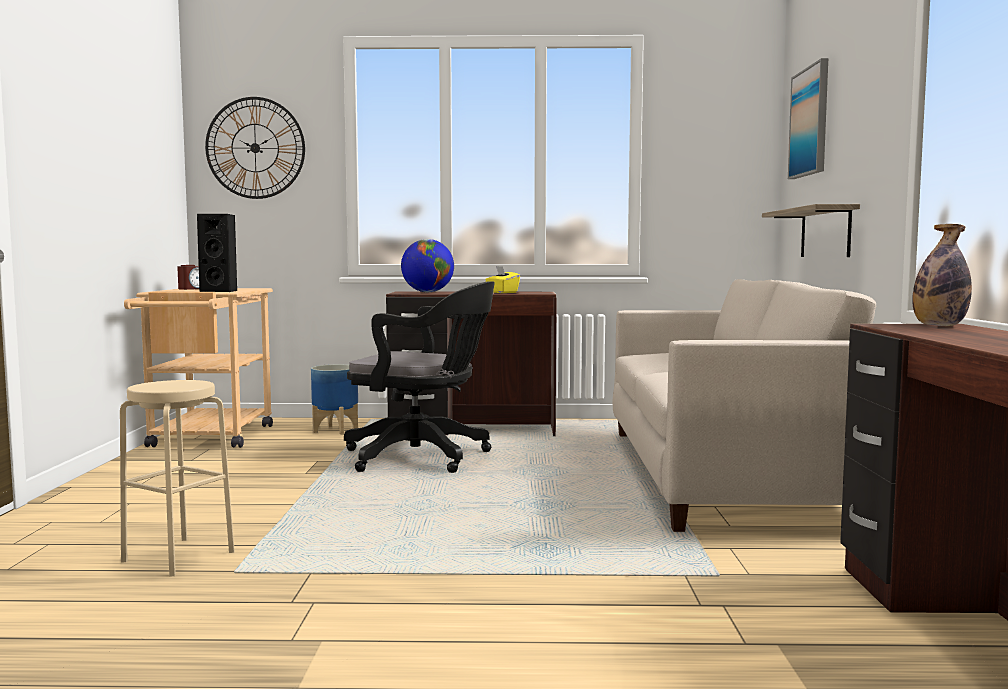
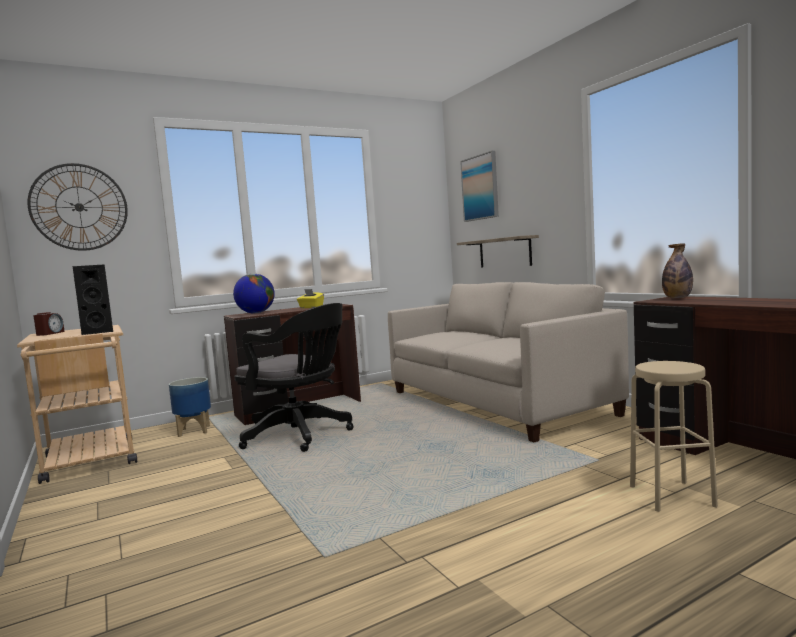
camera: 30 degrees left, 0 degrees up
(178, 556) = (253, 561): beige stool -> beige stool (671, 496)
(423, 457) = (300, 435): black office chair -> black office chair turned 45 degrees clockwise

